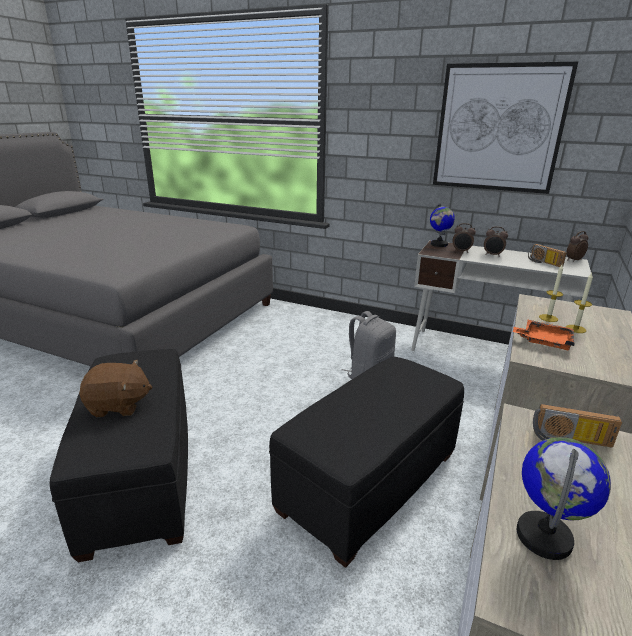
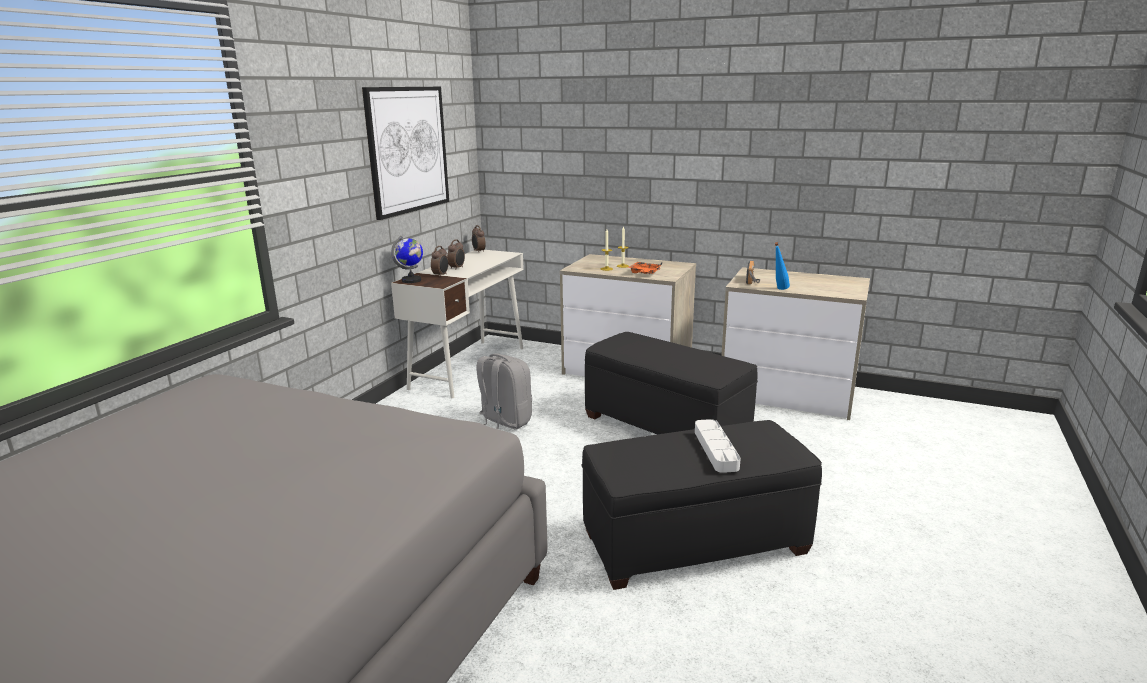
camera: 90 degrees left, 5 degrees down
(118, 405) = (716, 449): brown plush toy -> grey tray
(511, 464) = (779, 289): none -> blue bottle
(543, 262) = (483, 258): radio -> none
(544, 537) = (820, 289): globe -> none

